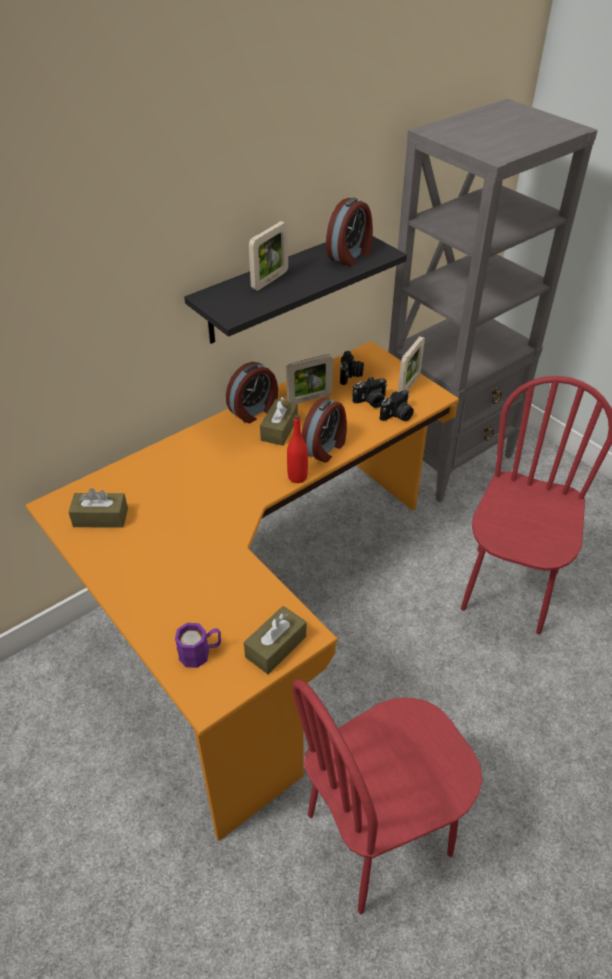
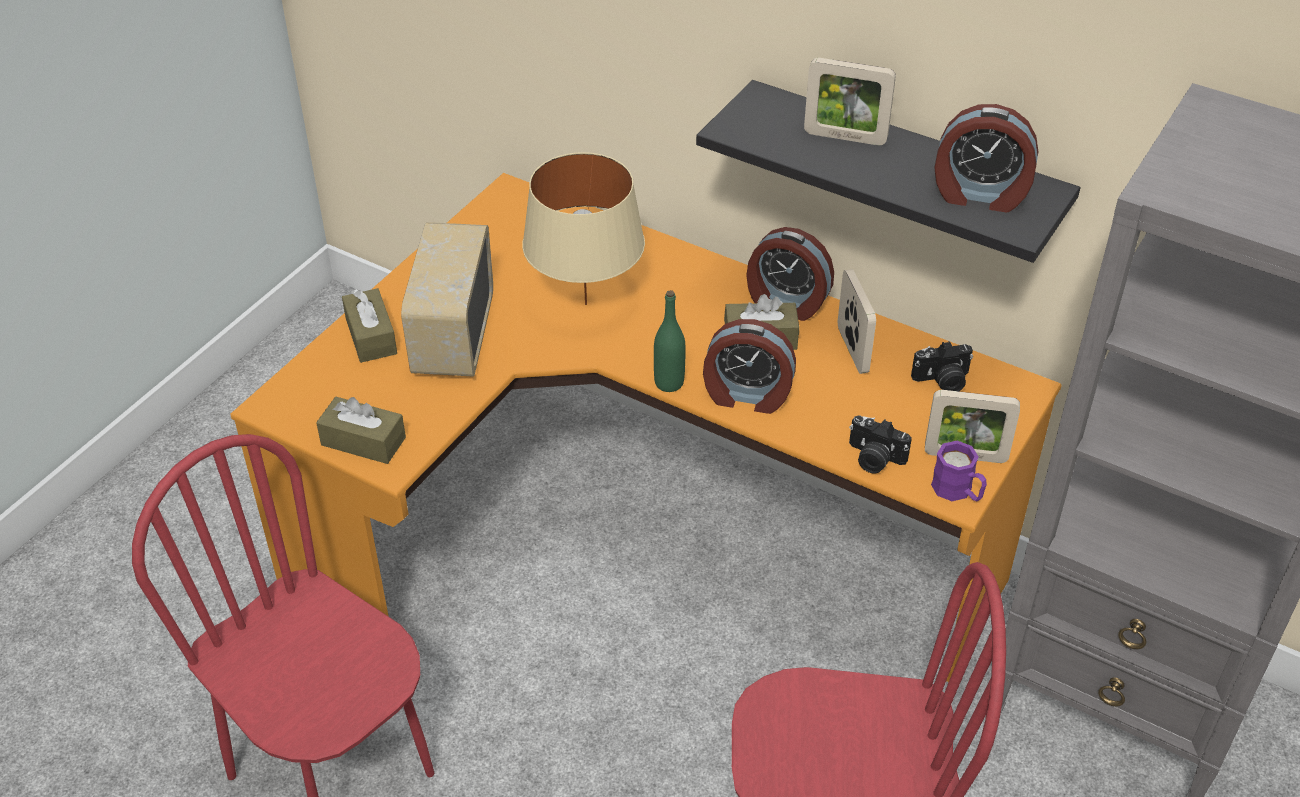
camera: 70 degrees right, 0 degrees up
(100, 517) = (508, 235): brown tissue box -> brown tissue box (371, 336)
(192, 572) = (452, 337): none -> radio
(200, 653) = (334, 381): purple mug -> purple mug (958, 491)
(201, 496) = (585, 304): none -> beige table lamp
(297, 477) = (669, 383): red bottle -> green bottle
(309, 398) = (852, 350): picture frame -> picture frame turned 150 degrees counterclockwise
(371, 402) = (890, 420): camera -> none

